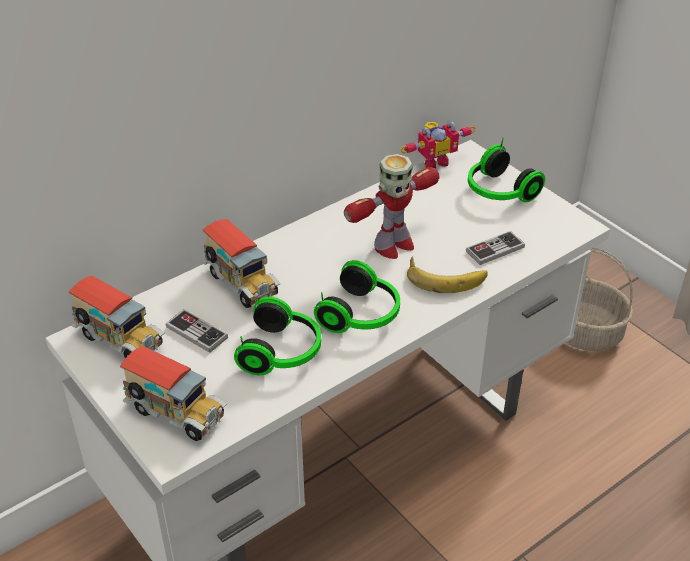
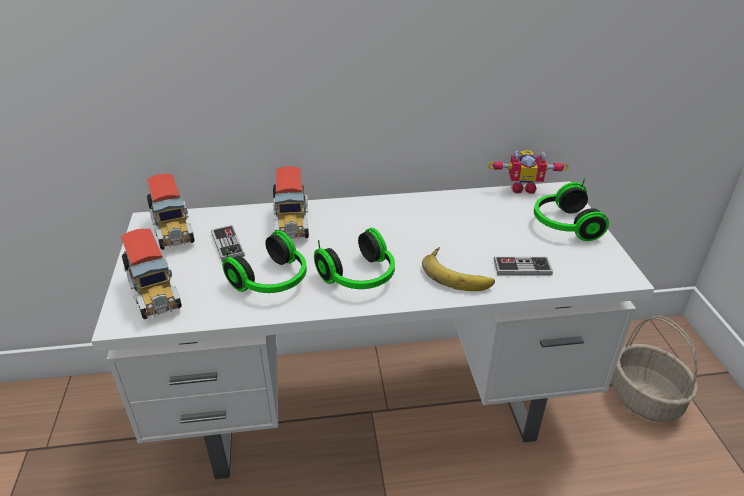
camera: 30 degrees right, 5 degrees down
(393, 246) = (433, 236): toy robot -> none

